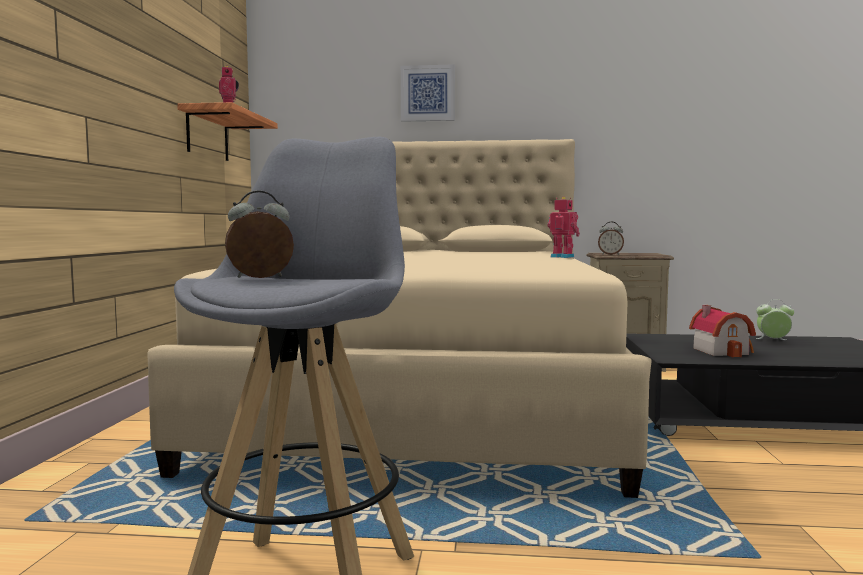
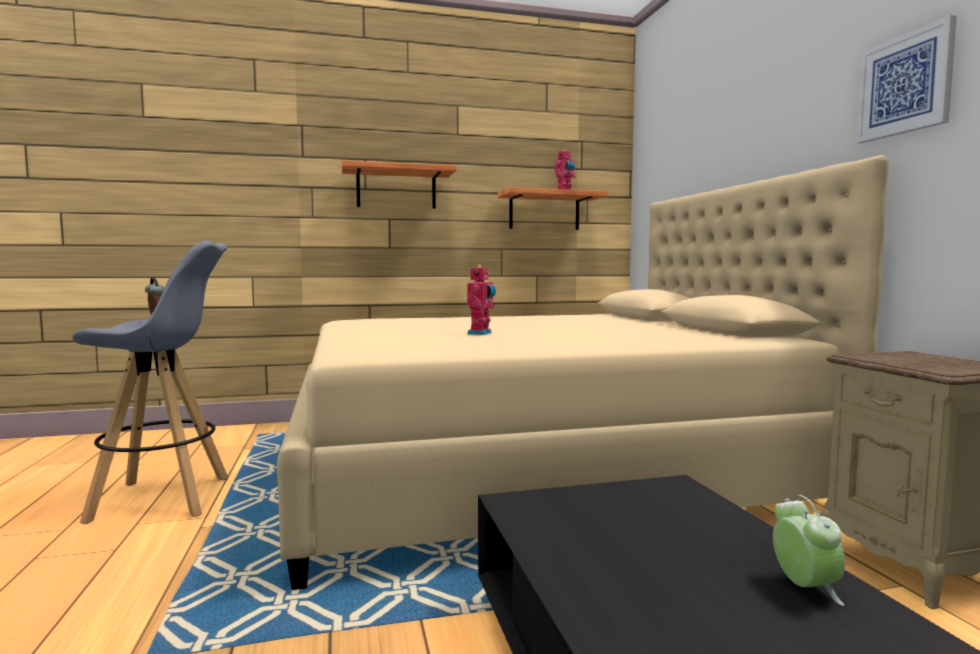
camera: 70 degrees right, 0 degrees up
(94, 71) = (396, 189): none -> shelf
(427, 93) = (741, 127): picture -> picture (905, 85)
(563, 257) = (624, 344): toy robot -> toy robot (481, 333)
(610, 254) = (856, 357): alarm clock -> none
(722, 351) = (611, 535): toy house -> none

